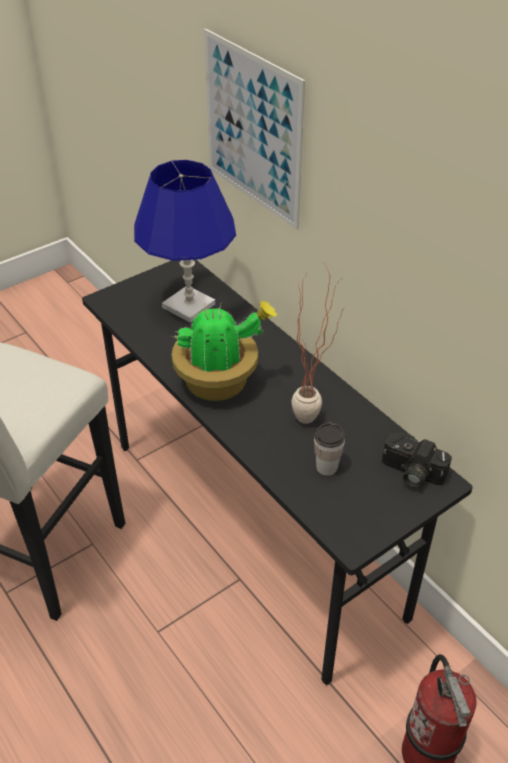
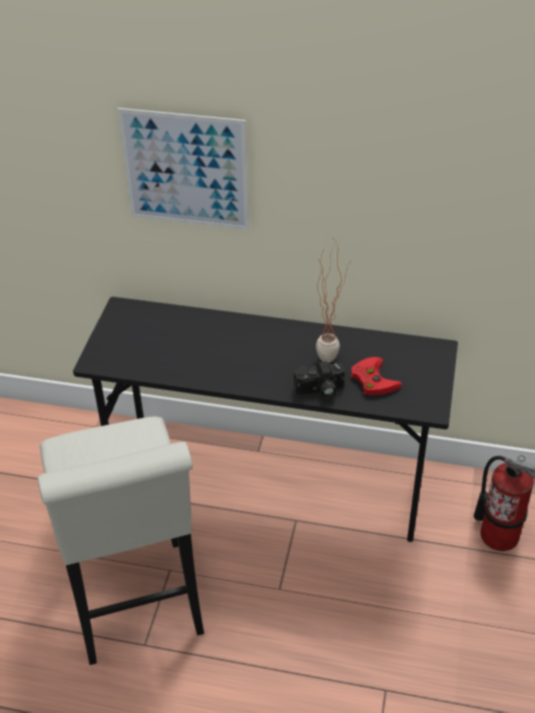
camera: 40 degrees left, 0 degrees up
(189, 306) = (161, 332): blue table lamp -> none
(219, 382) = (247, 369): potted plant -> none
(326, 467) = (371, 379): cup -> red game controller
(411, 473) = (419, 353): camera -> camera (320, 390)

